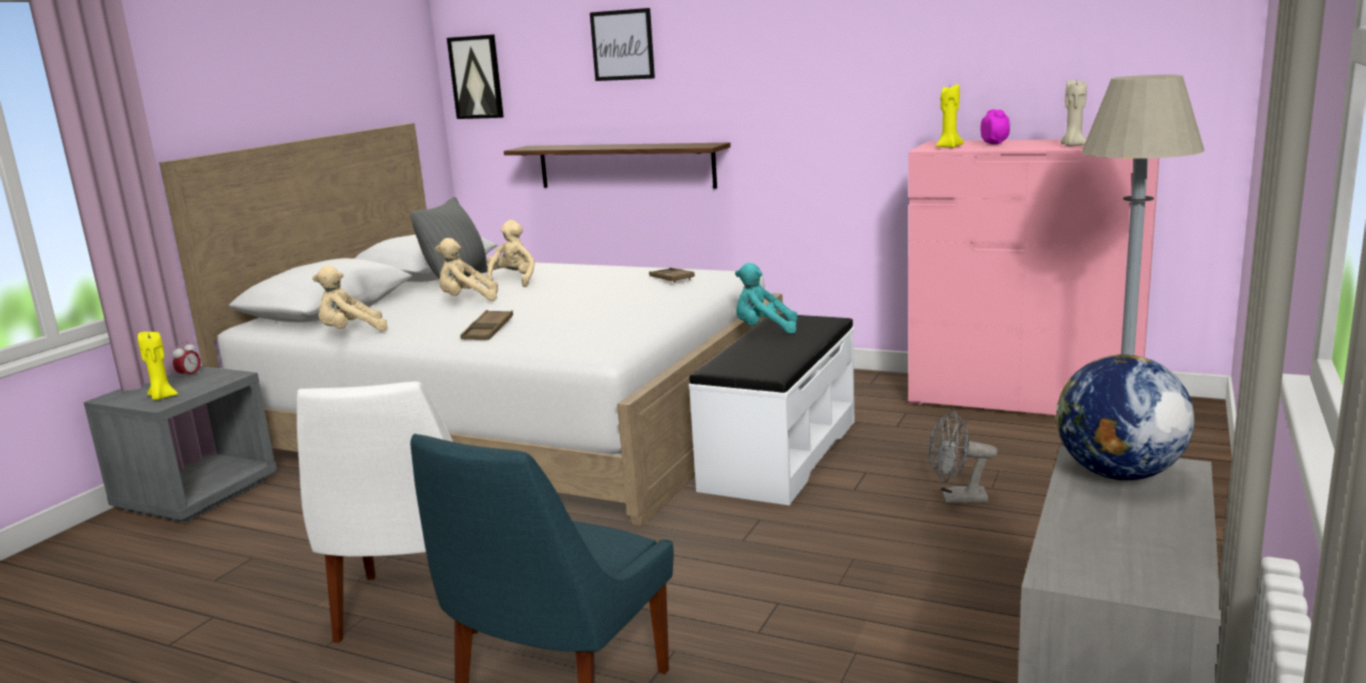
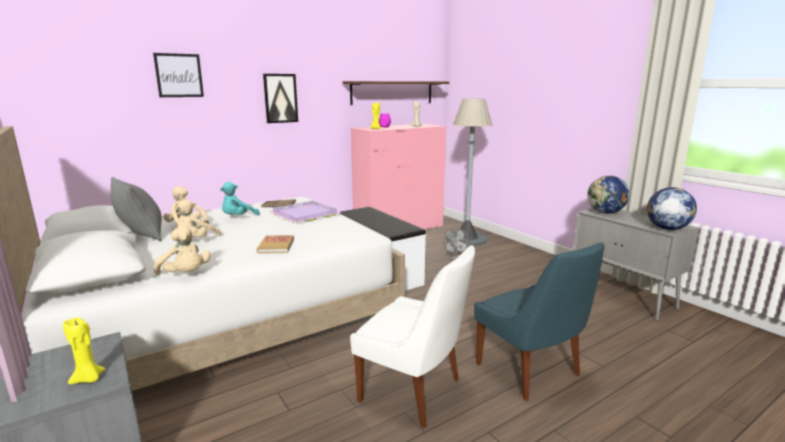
camera: 60 degrees left, 0 degrees up
(189, 376) = (52, 361): alarm clock -> none
(351, 333) = (185, 275): beige plush toy -> beige plush toy turned 60 degrees counterclockwise
(476, 77) = (42, 92): picture -> picture (280, 98)
(488, 330) = (276, 246): brown tray -> book
(625, 166) = (184, 150): shelf -> shelf (392, 92)
(650, 299) = (303, 214): none -> purple tray
(763, 330) = (355, 217): turquoise plush toy -> turquoise plush toy (238, 217)
(1093, 569) = (667, 228): none -> globe

